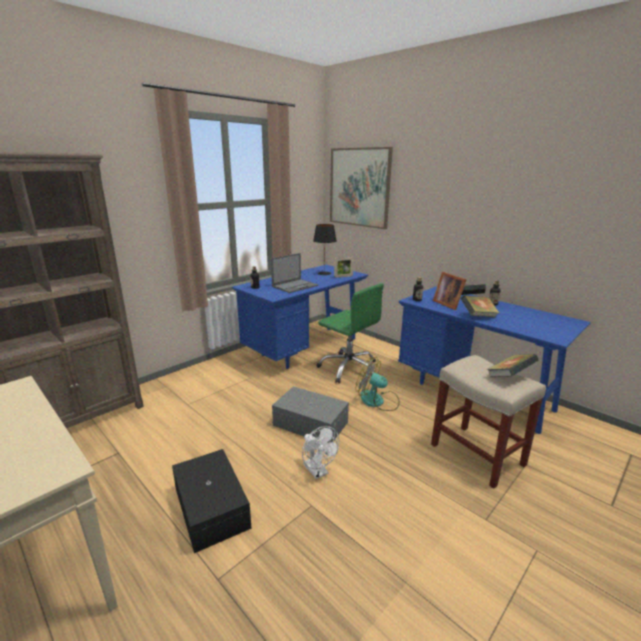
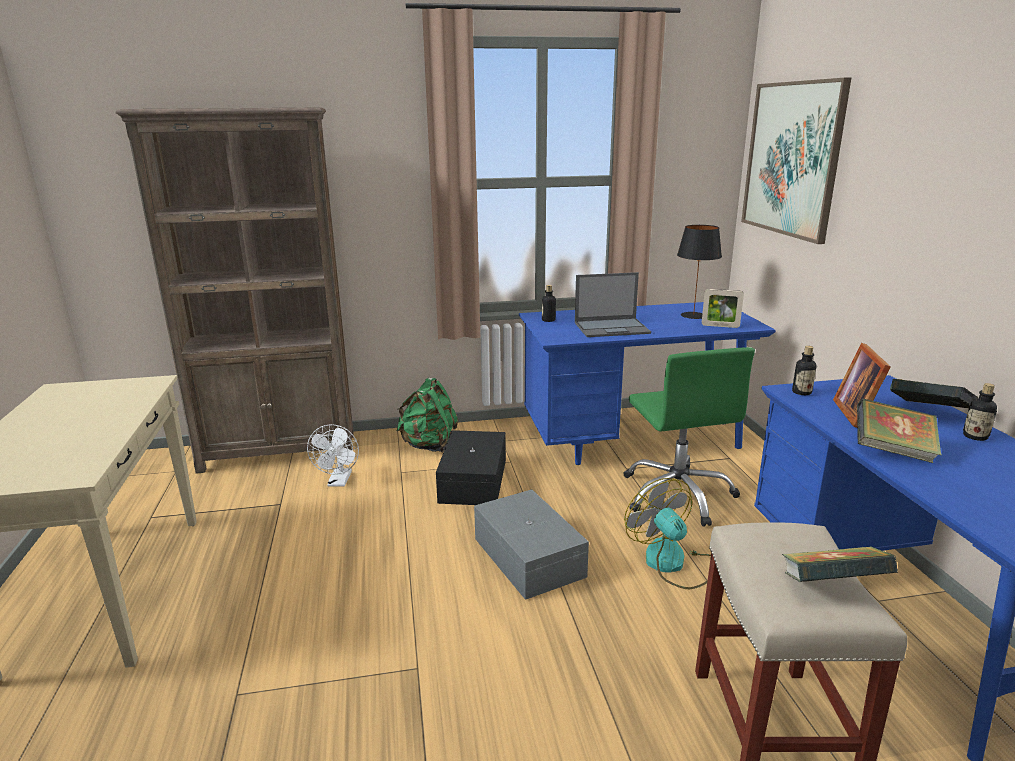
camera: 35 degrees right, 0 degrees up
(190, 383) = (429, 446): none -> green backpack
(212, 506) = (309, 609): black storage box -> black storage box (475, 480)
(318, 472) = (471, 628): white fan -> white fan (339, 482)

